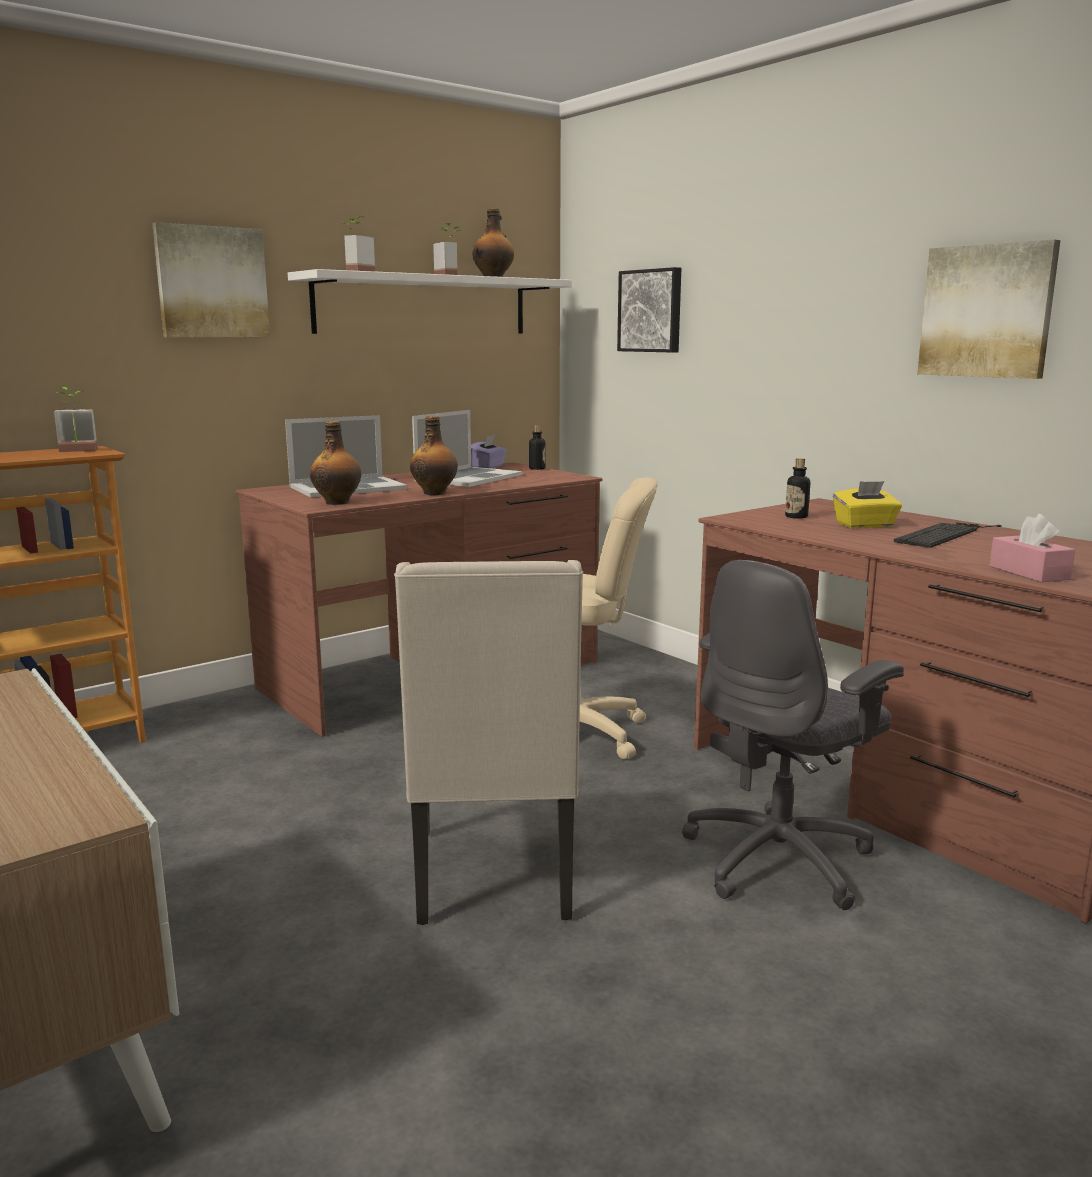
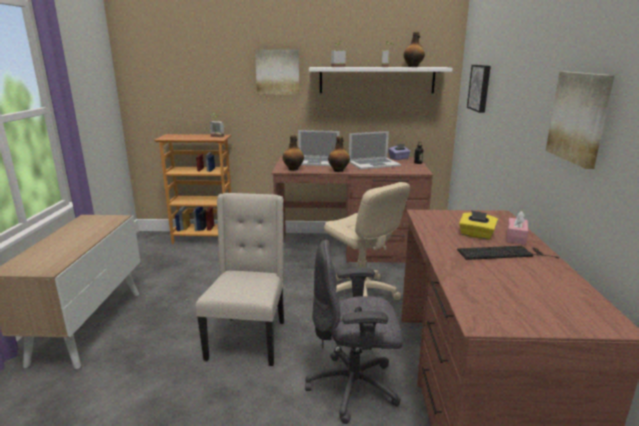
camera: 40 degrees right, 5 degrees up
(495, 876) = (248, 339): beige chair -> beige chair turned 150 degrees clockwise
(796, 517) = (456, 220): bottle -> none
(1029, 572) = (470, 293): pink tissue box -> pink tissue box (516, 237)

